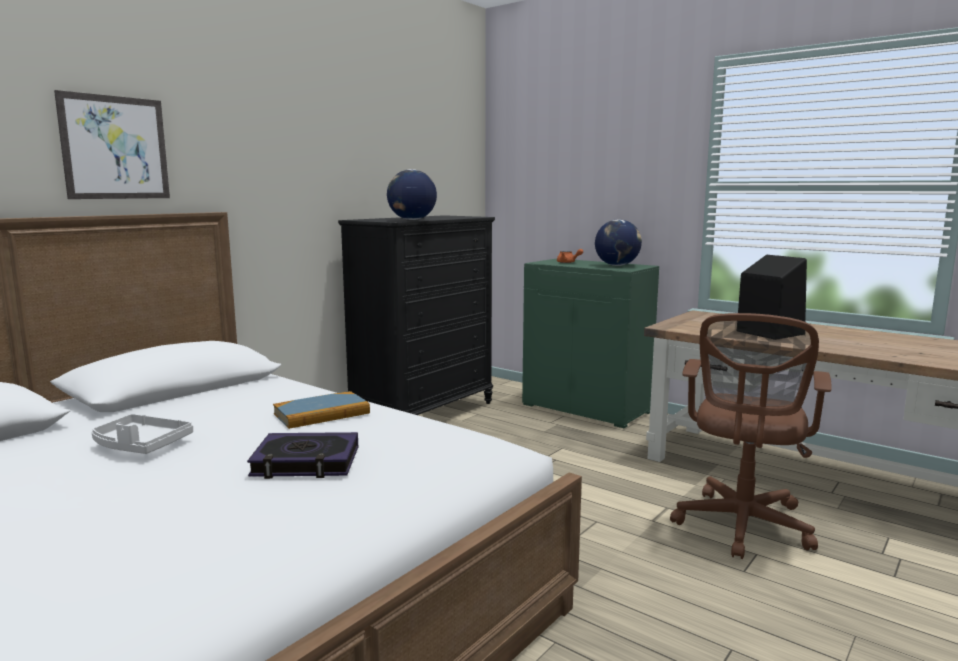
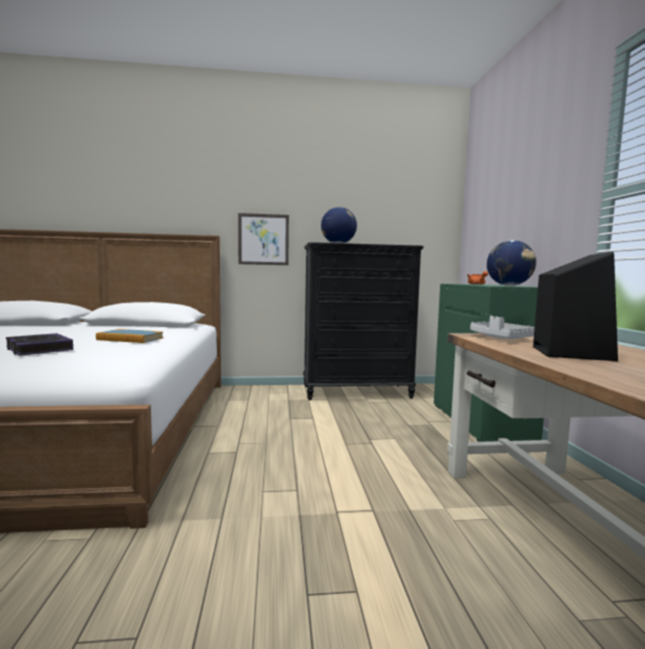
camera: 45 degrees right, 5 degrees down
(115, 148) = (162, 199): picture -> picture (263, 239)
(140, 445) = (45, 333): white tray -> white tray (500, 338)
(742, 527) = (401, 562): brown office chair -> none

